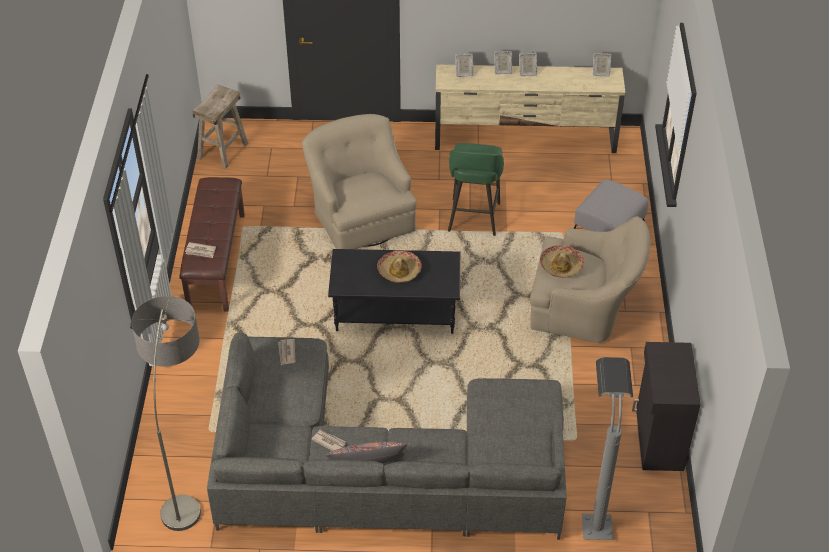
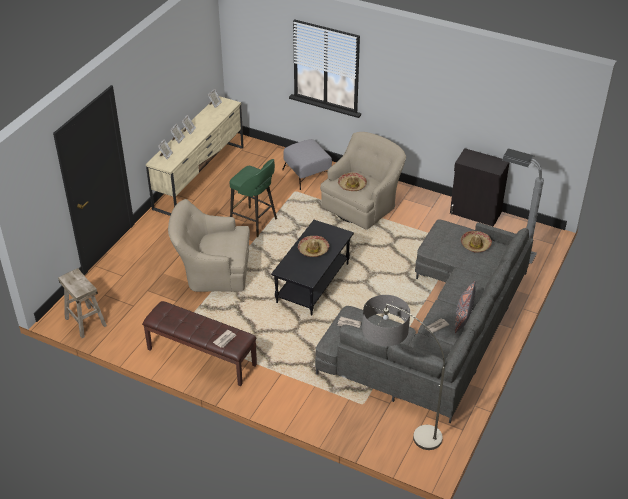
camera: 65 degrees left, 5 degrees down
(524, 437) = (475, 245): none -> hat

